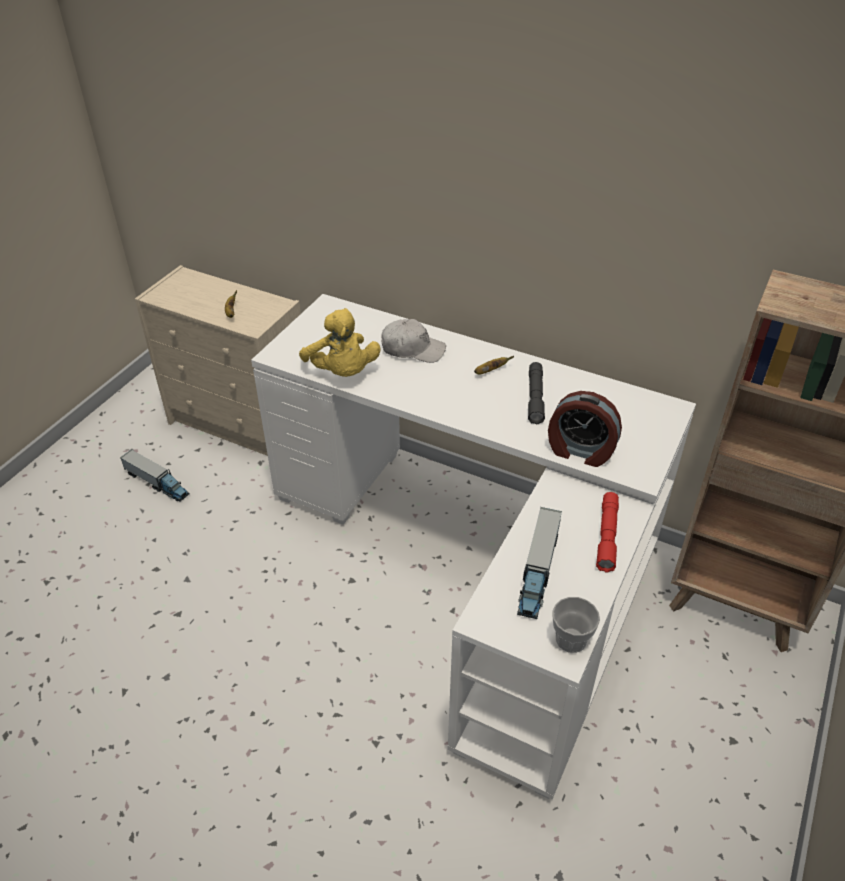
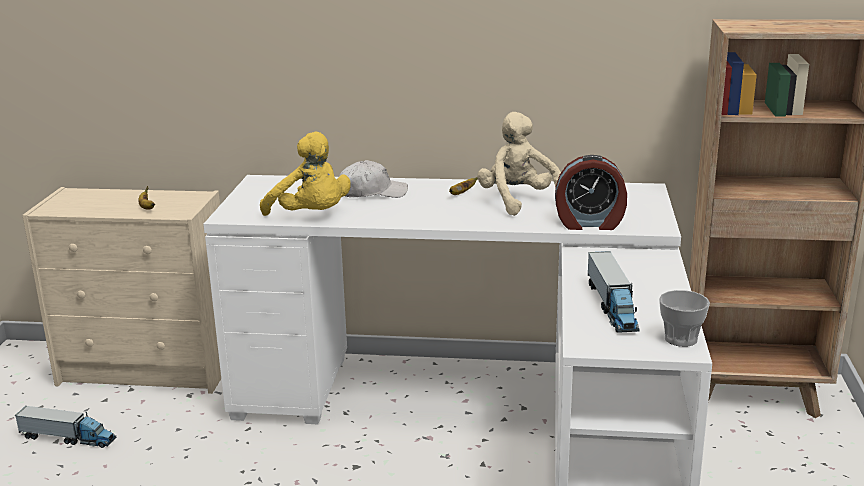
camera: 20 degrees left, 20 degrees down
(535, 398) = (518, 201): grey flashlight -> beige plush toy
(607, 536) = (655, 274): red flashlight -> none

